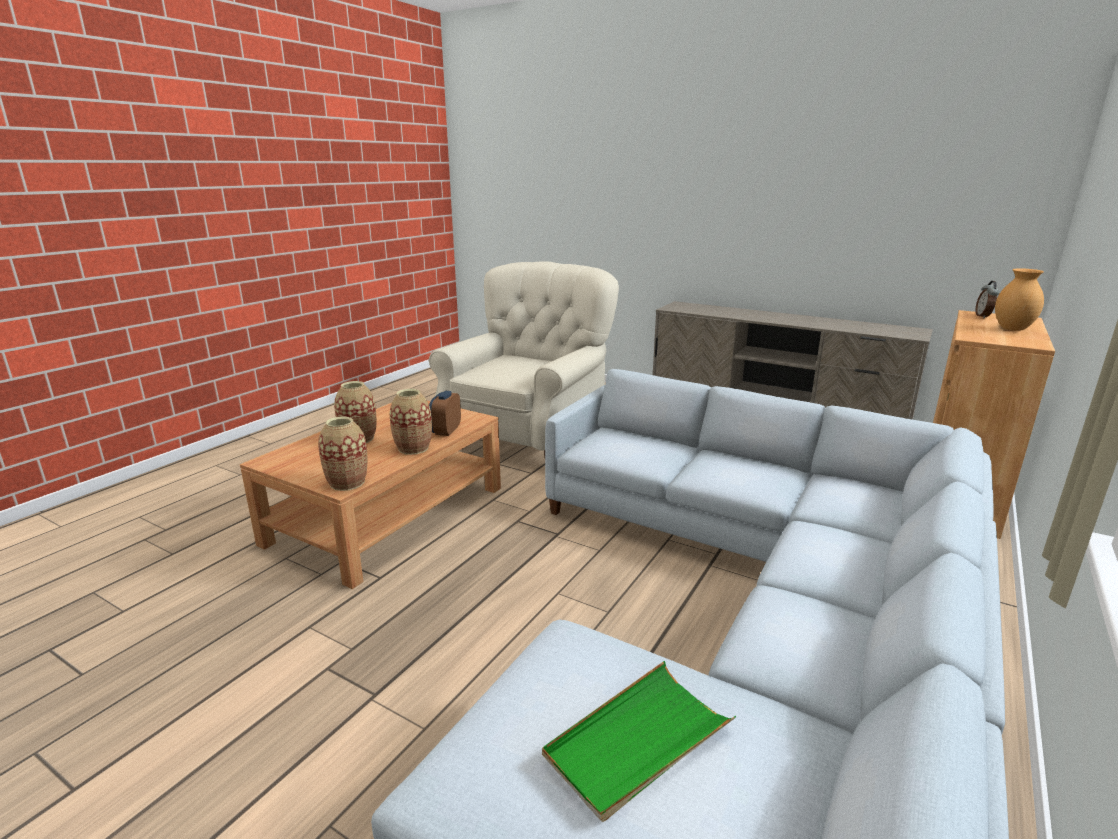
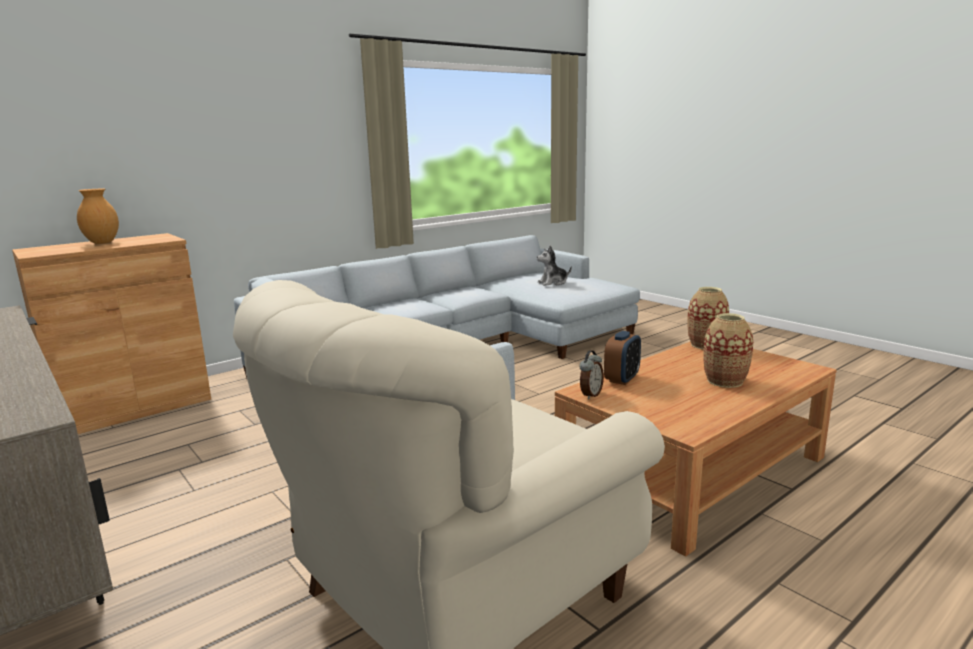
camera: 160 degrees left, 5 degrees down
(413, 448) = (656, 365): vase -> none
(637, 741) = (553, 283): green tray -> plush toy
(983, 316) = (49, 251): alarm clock -> alarm clock (590, 395)

